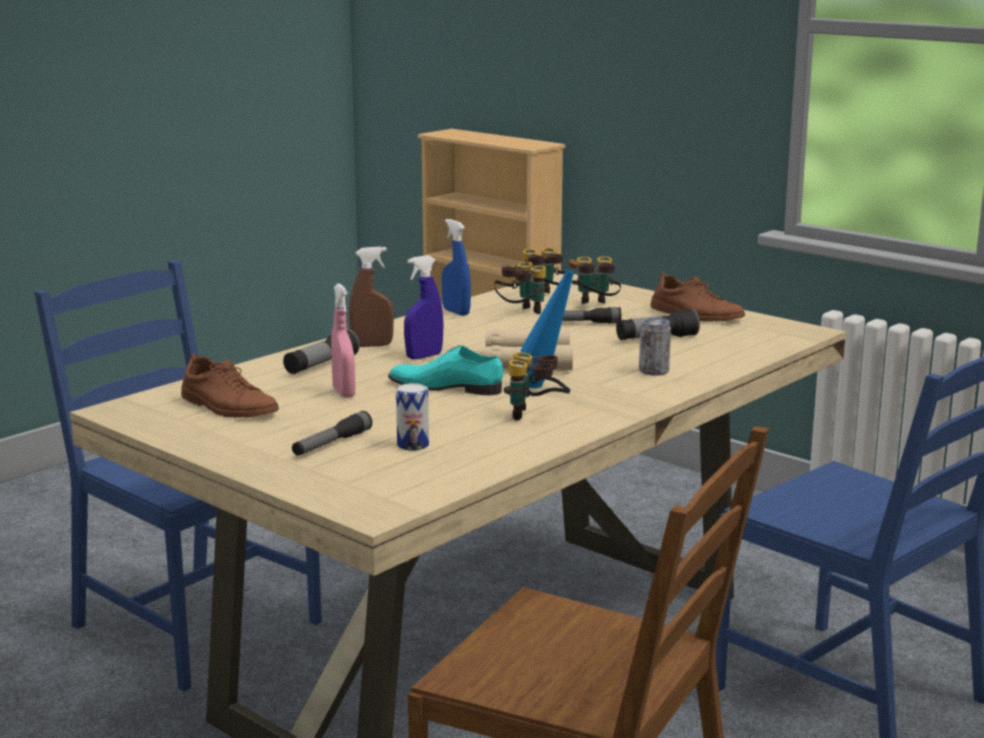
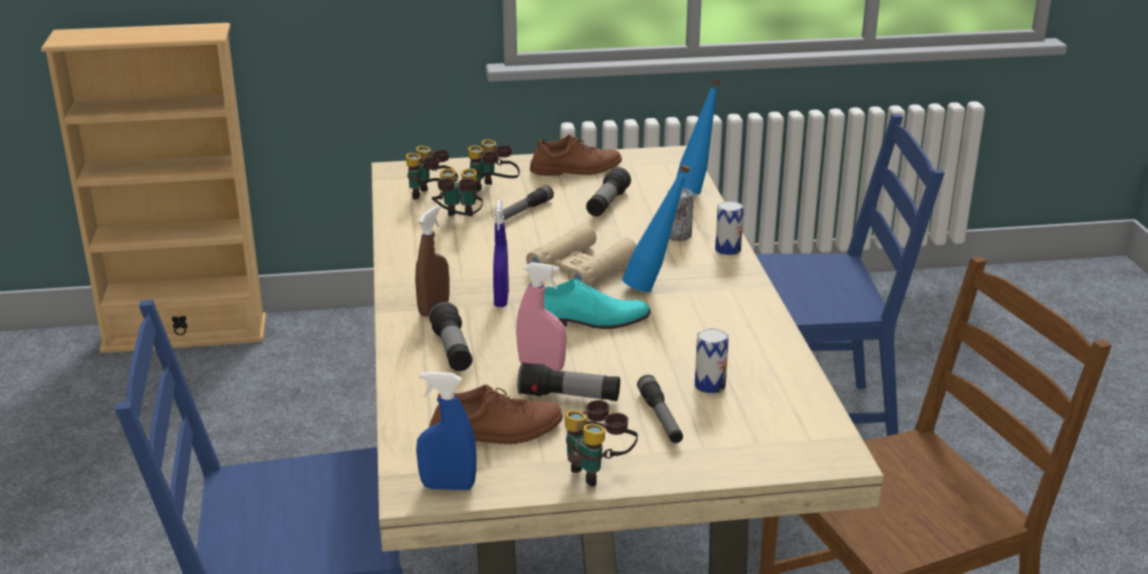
camera: 50 degrees left, 10 degrees up
(314, 411) = (569, 397): none -> flashlight
(446, 386) = (591, 320): turquoise shoe -> turquoise shoe turned 150 degrees counterclockwise
(456, 312) = (406, 242): blue spray bottle -> blue spray bottle (448, 486)
(536, 416) = (713, 315): binoculars -> binoculars (599, 470)
(668, 391) = (728, 249): none -> can
(757, 354) = (696, 190): none -> blue bottle

